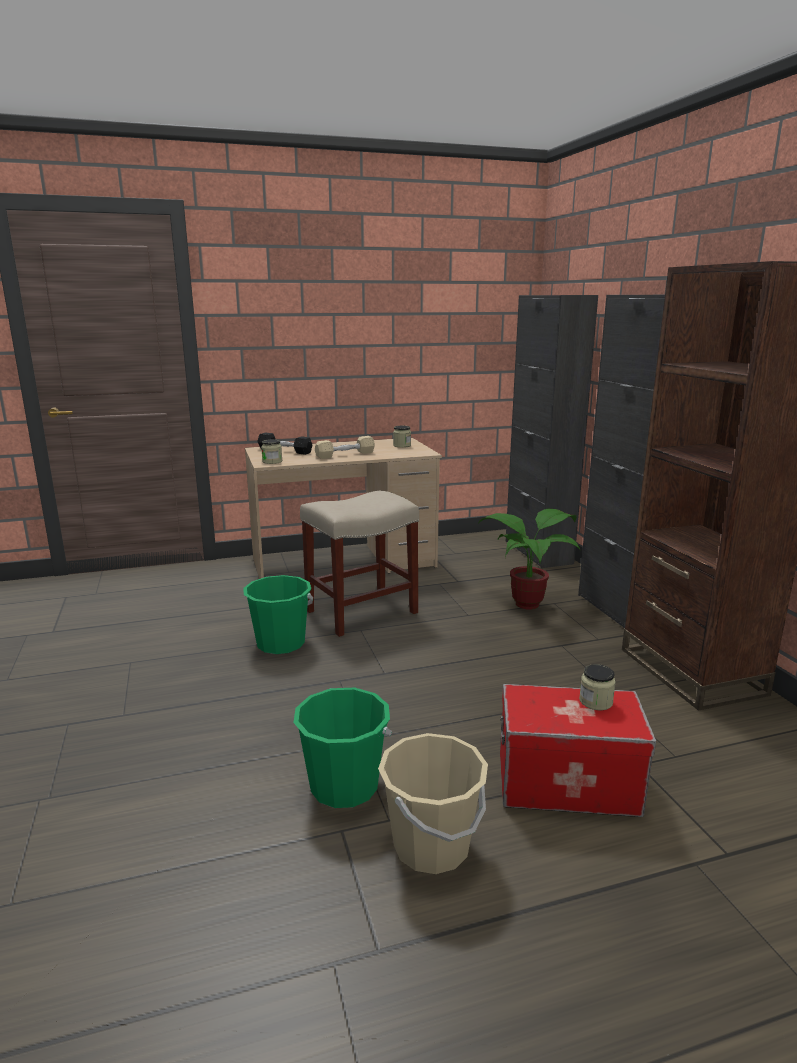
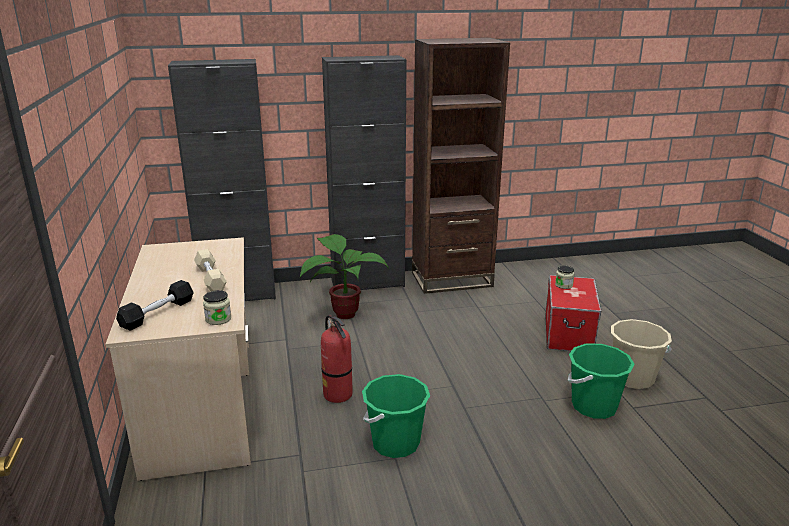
camera: 85 degrees left, 5 degrees up
(360, 612) = (338, 395): beige stool -> fire extinguisher
(402, 445) = (185, 251): jar -> none

